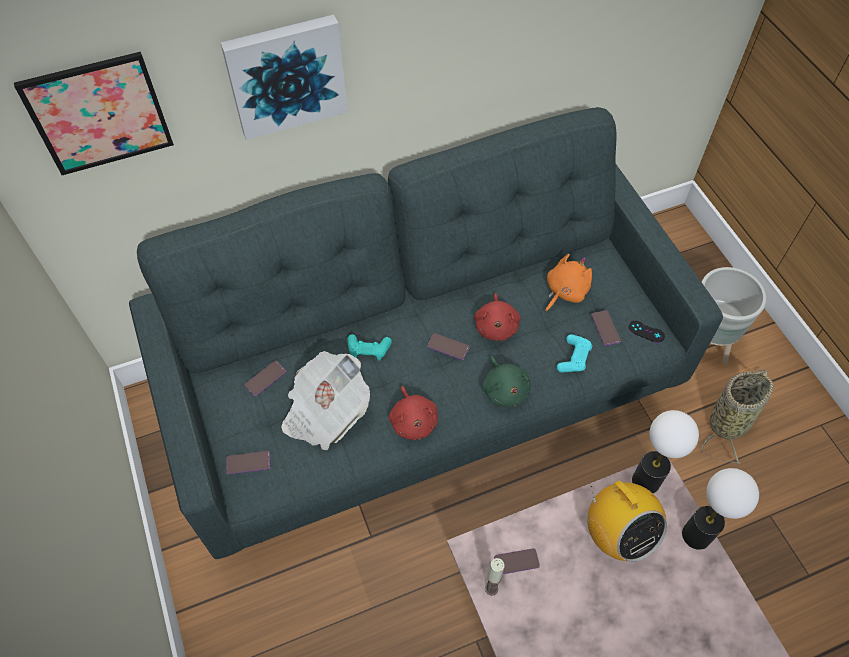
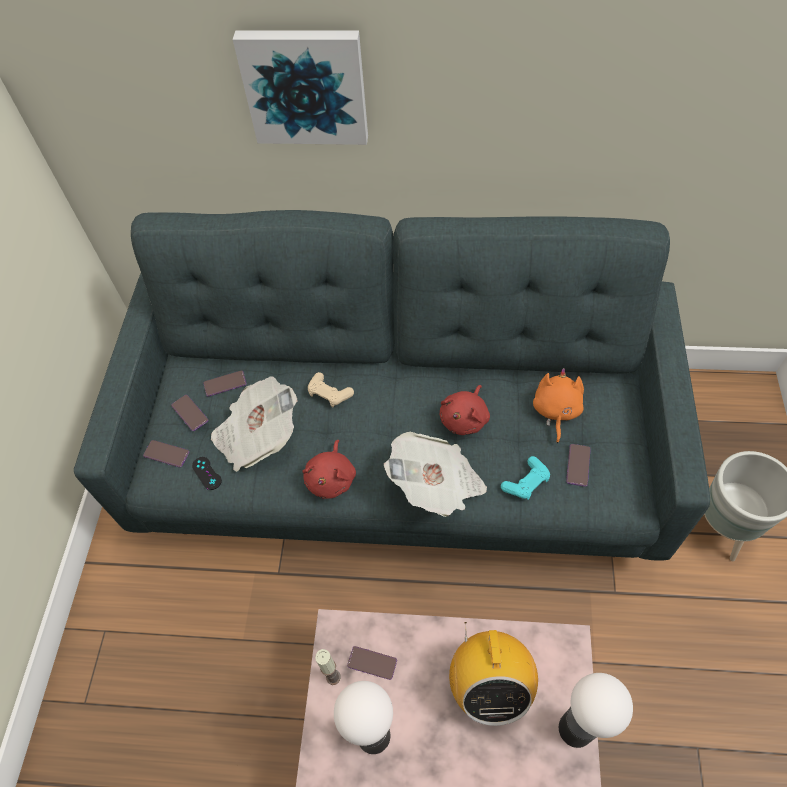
camera: 30 degrees right, 0 degrees up
(99, 114) = (116, 74): picture -> none
(368, 350) = (329, 393): turquoise game controller -> beige game controller
(448, 347) = (405, 420): phone -> phone (190, 413)
(504, 389) = (436, 485): green plush toy -> newspaper
(565, 292) = (556, 411): orange plush toy -> orange plush toy turned 60 degrees counterclockwise
(646, 331) = (621, 486): black game controller -> black game controller (207, 473)
(646, 481) = (551, 645): table lamp -> table lamp (374, 736)
(730, 420) = (705, 623): basket -> none

